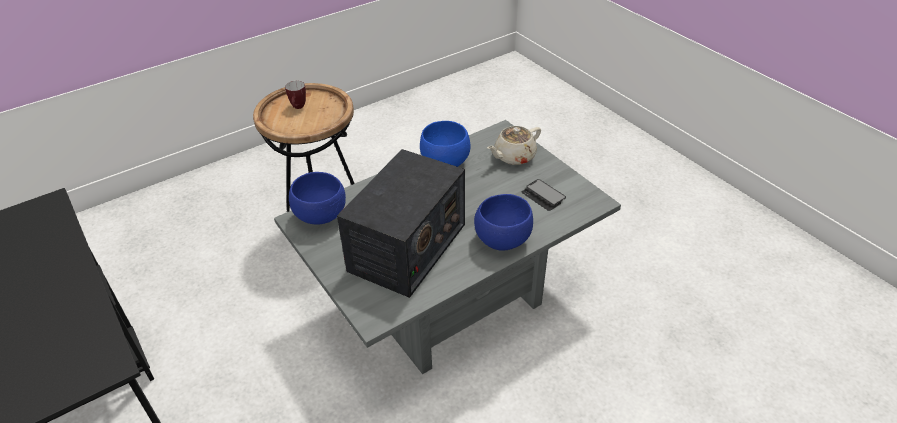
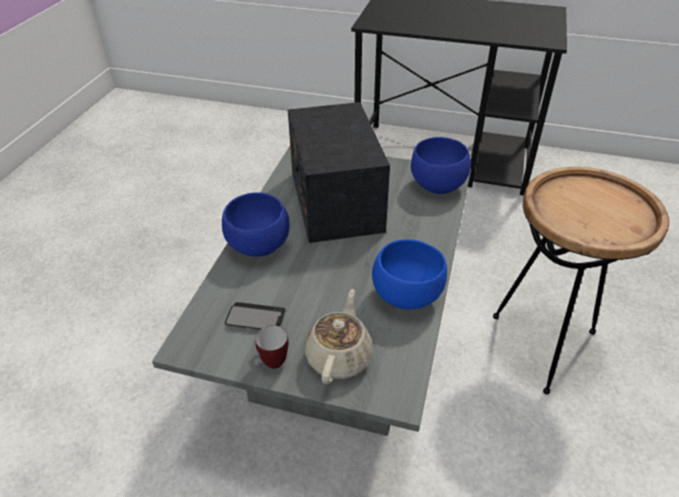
camera: 140 degrees right, 0 degrees up
(298, 108) = (606, 209): mug -> mug (271, 359)

